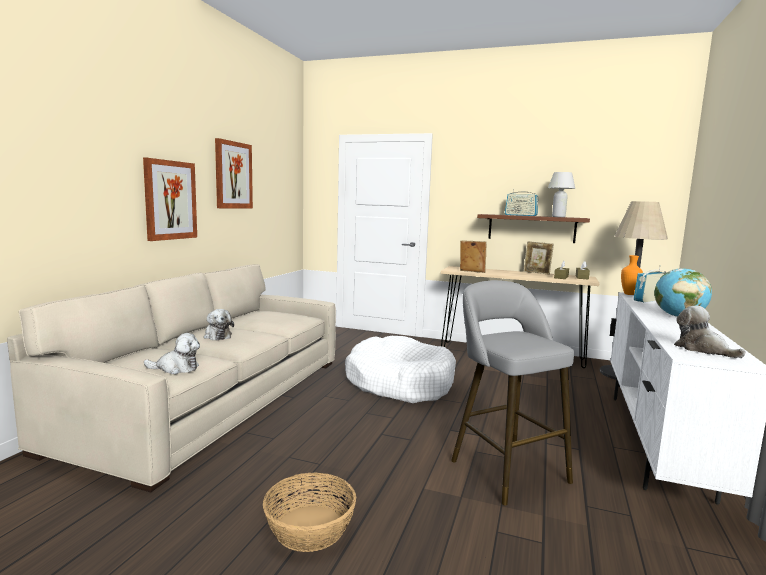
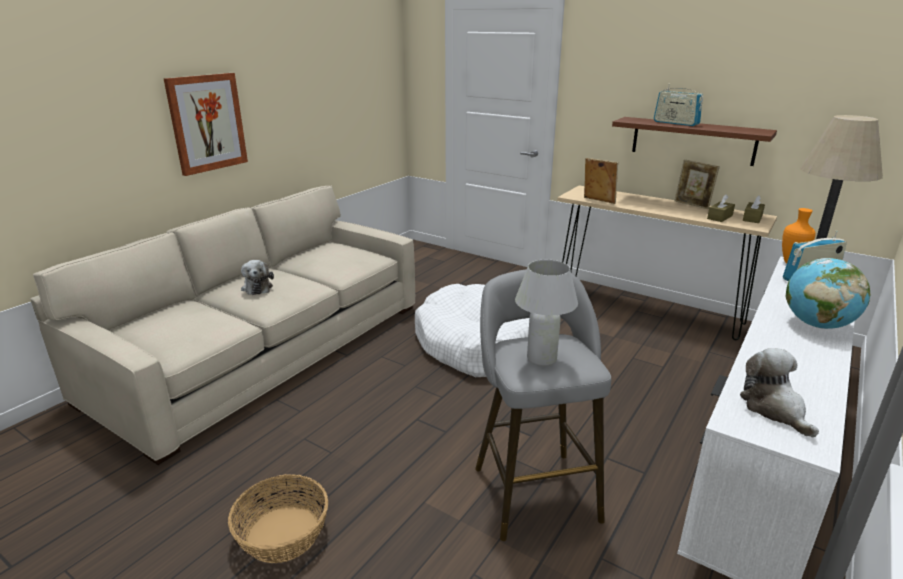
camera: 15 degrees right, 15 degrees up
(176, 368) = (188, 338): plush toy -> none
(233, 175) = (294, 75): picture -> none
(558, 217) = (728, 129): white table lamp -> white table lamp (541, 359)

